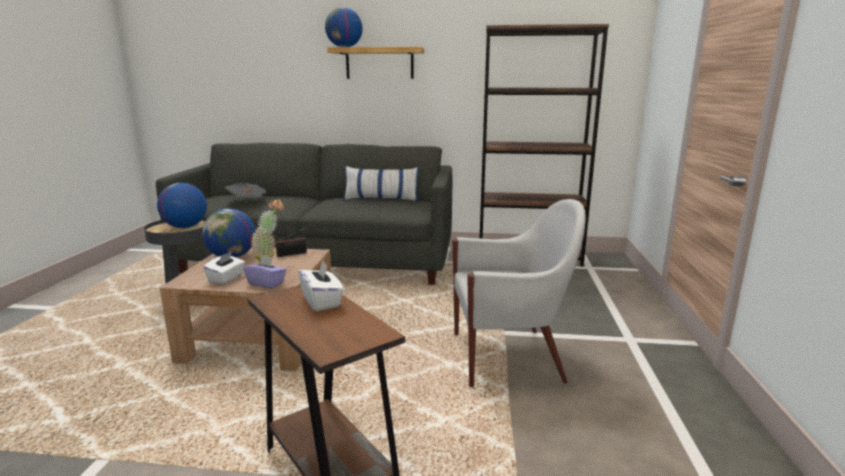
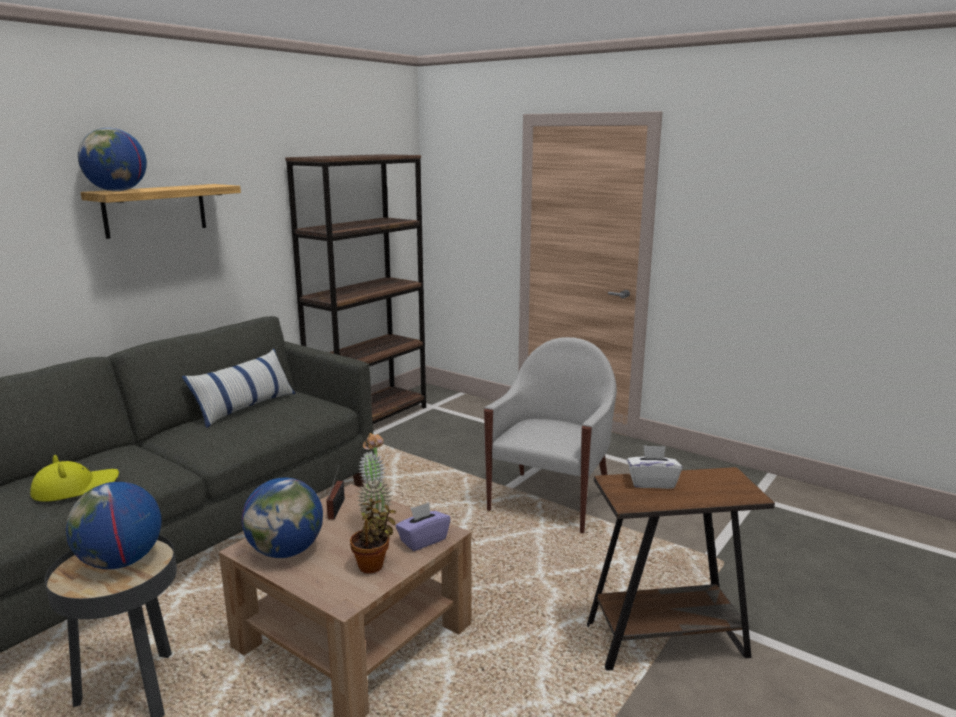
camera: 60 degrees left, 0 degrees up
(226, 279) = (373, 565): white tissue box -> potted plant
(248, 201) = (75, 488): newspaper -> yellow hat

